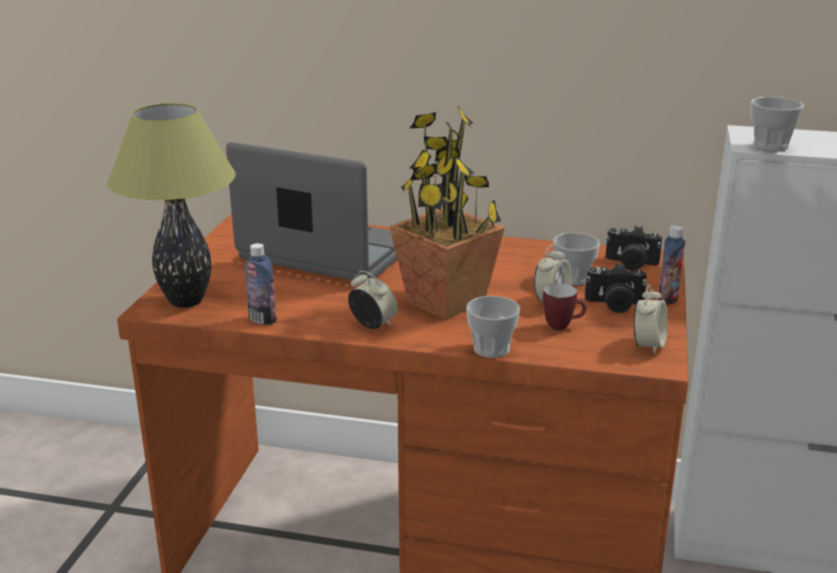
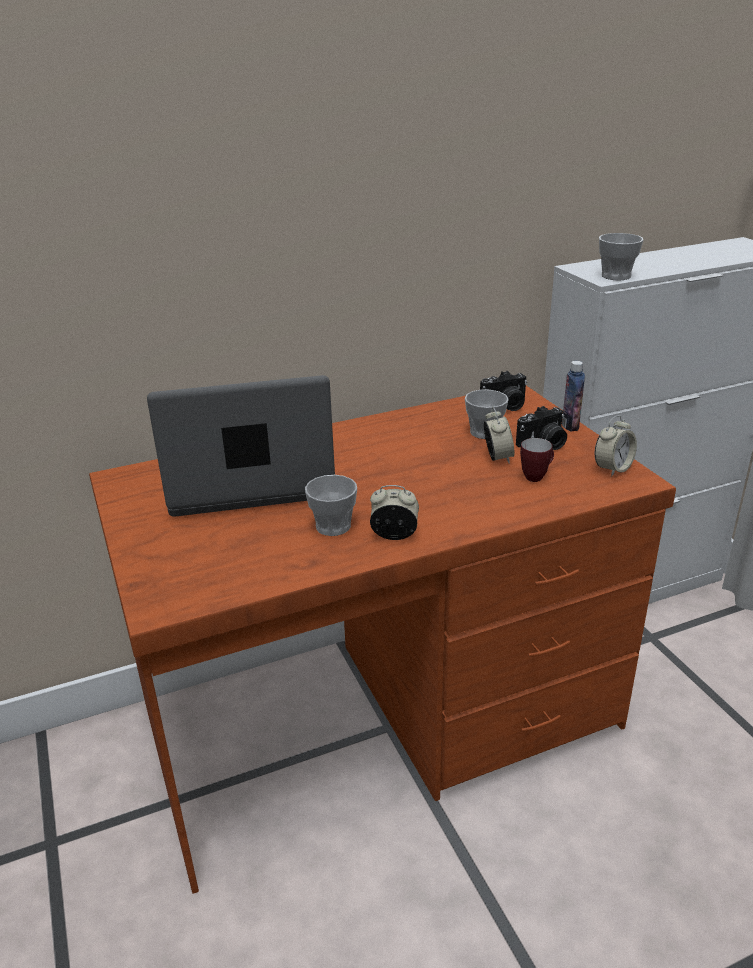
camera: 35 degrees left, 5 degrees up
(185, 301) = (181, 586): table lamp -> none
(262, 319) = (288, 572): bottle -> none
(446, 302) = (422, 489): potted plant -> none
(491, 349) = (517, 518): cup -> cup (333, 526)
(648, 345) = (612, 468): alarm clock -> alarm clock turned 60 degrees clockwise

